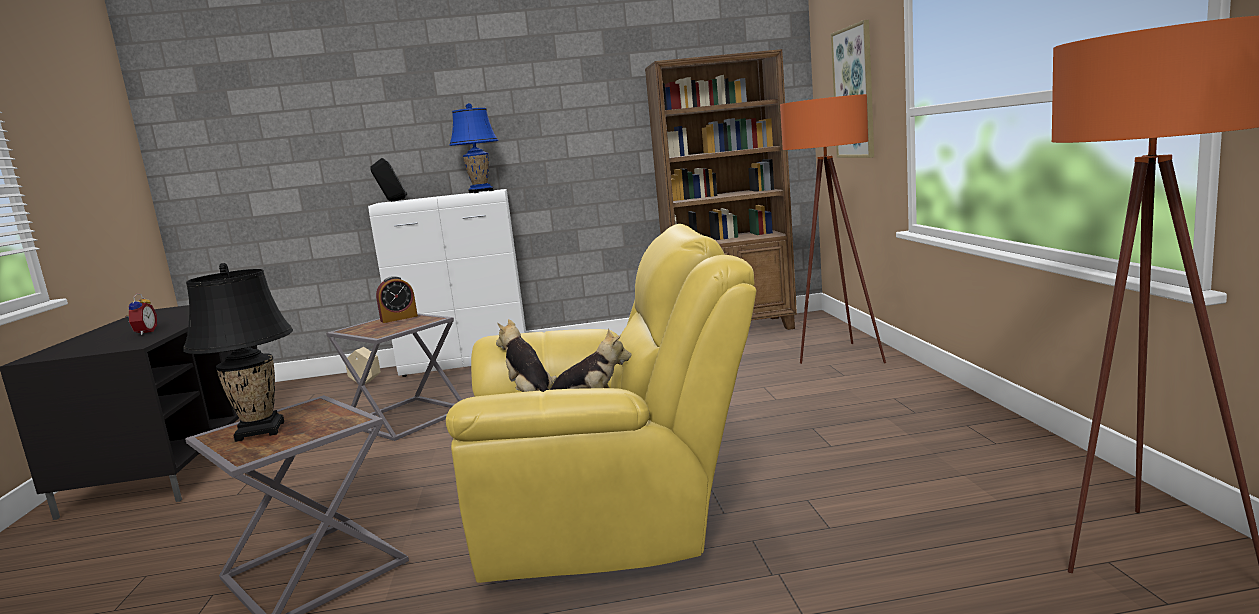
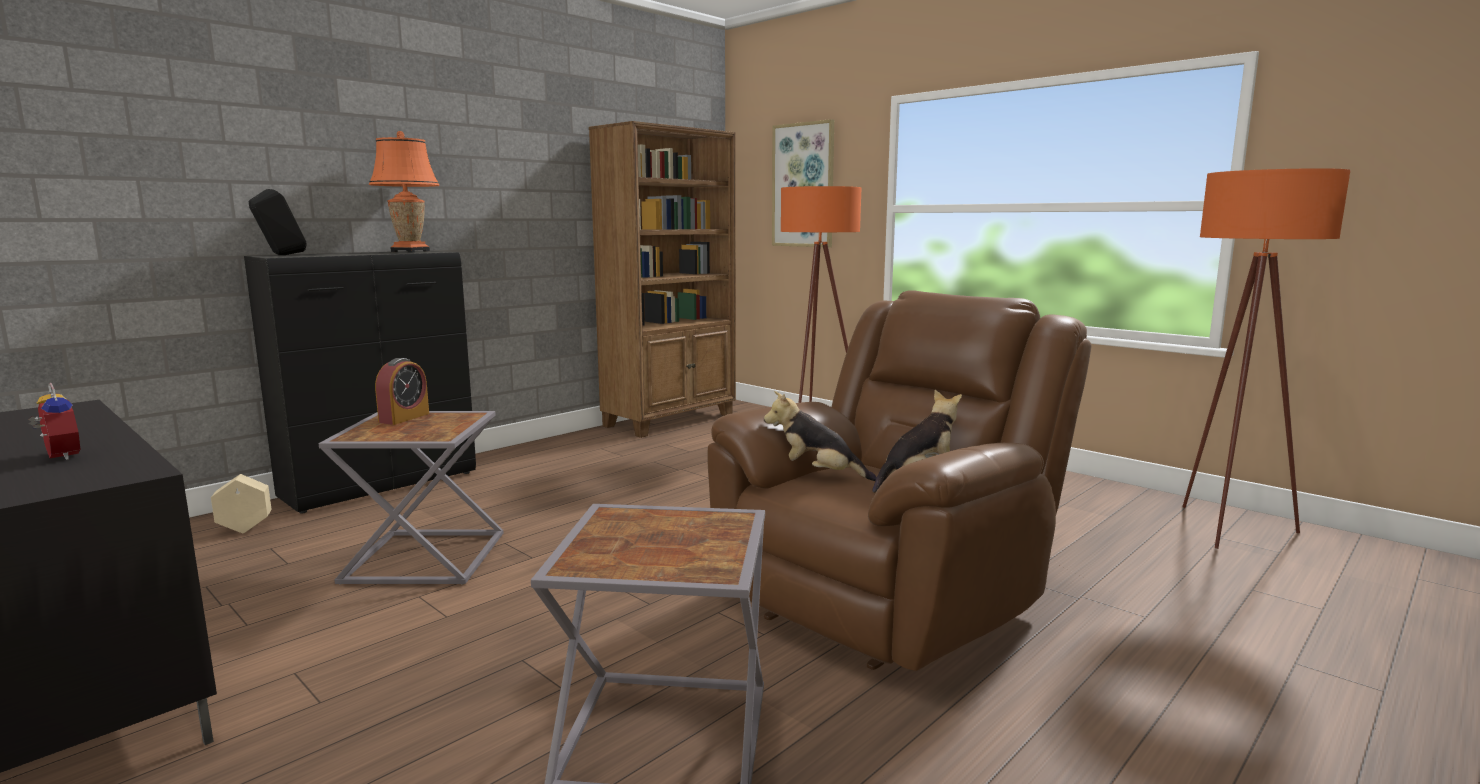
camera: 40 degrees left, 0 degrees up
(260, 431) = (638, 550): black table lamp -> none
(467, 363) = (382, 485): white cabinet -> black cabinet
(481, 192) = (410, 251): blue table lamp -> orange table lamp
(611, 522) = (890, 597): yellow armchair -> brown armchair

